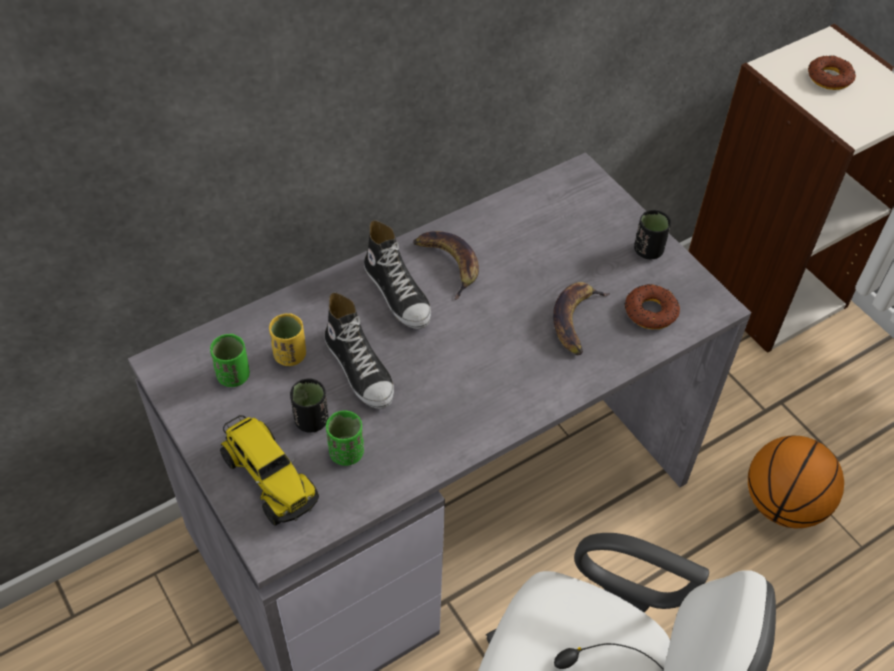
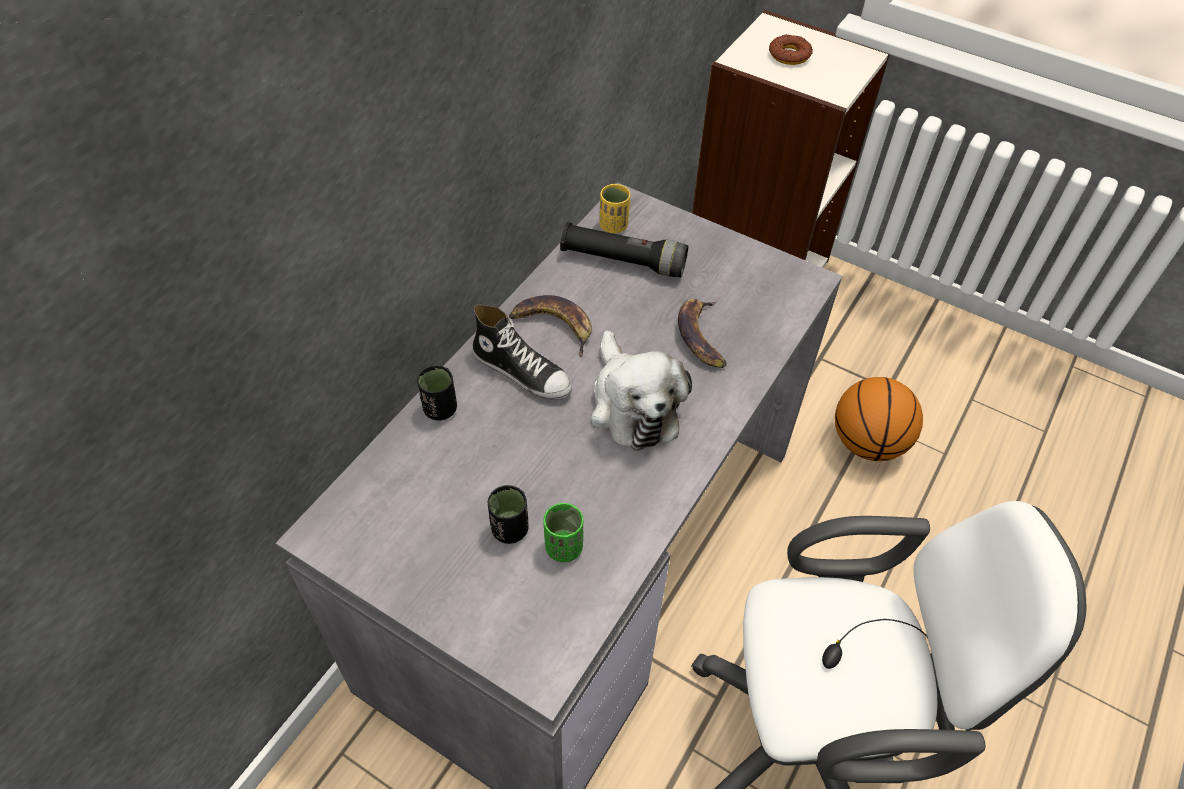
camera: 25 degrees left, 0 degrees up
(233, 376) = (403, 516): green cup -> none
(269, 478) = (501, 606): toy truck -> none
(290, 355) = (450, 472): yellow cup -> yellow cup (613, 226)
(360, 368) = (528, 458): shoe -> none
(476, 357) = (632, 405): none -> plush toy
(546, 227) = (623, 261): none -> black flashlight
(648, 250) = (725, 251): black cup -> black cup (440, 409)
(650, 311) = (760, 305): donut -> none

